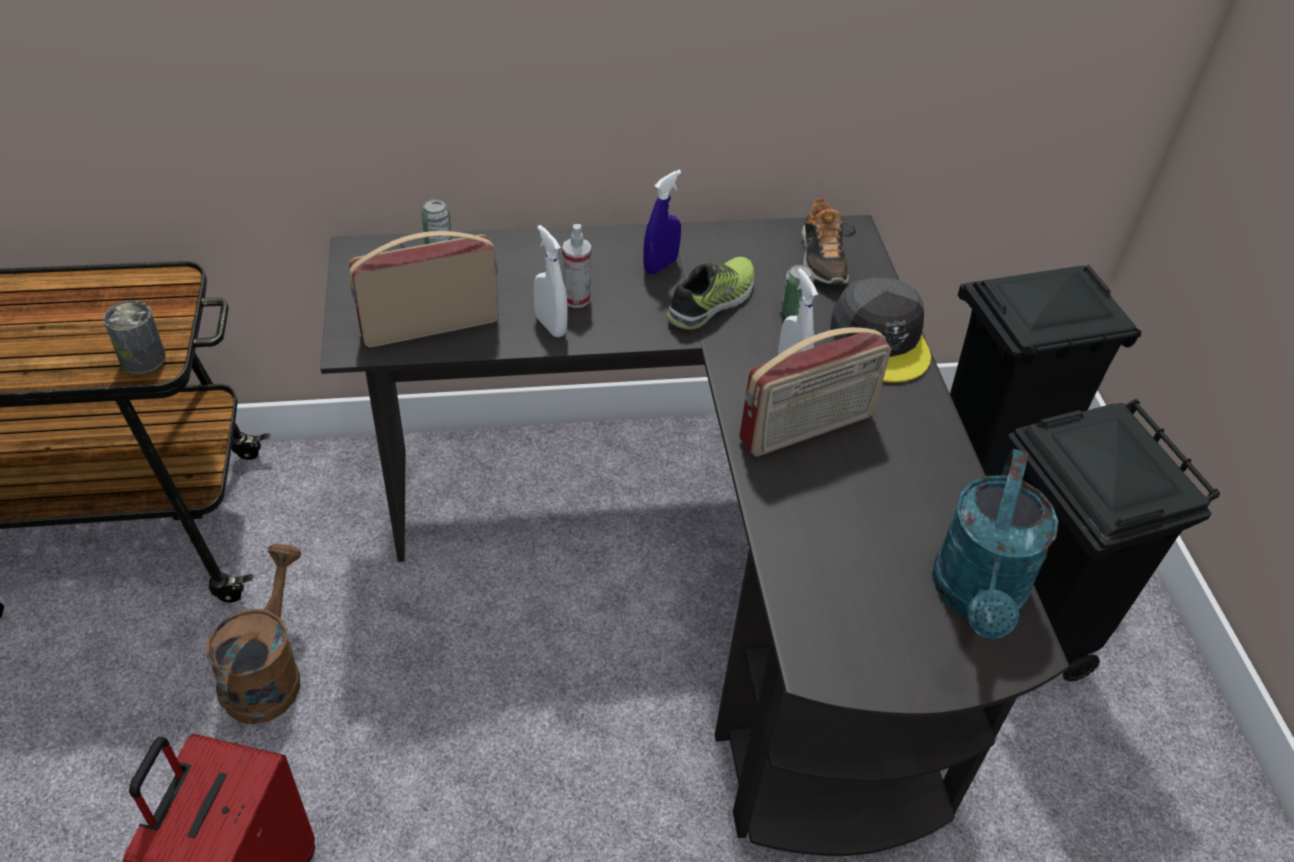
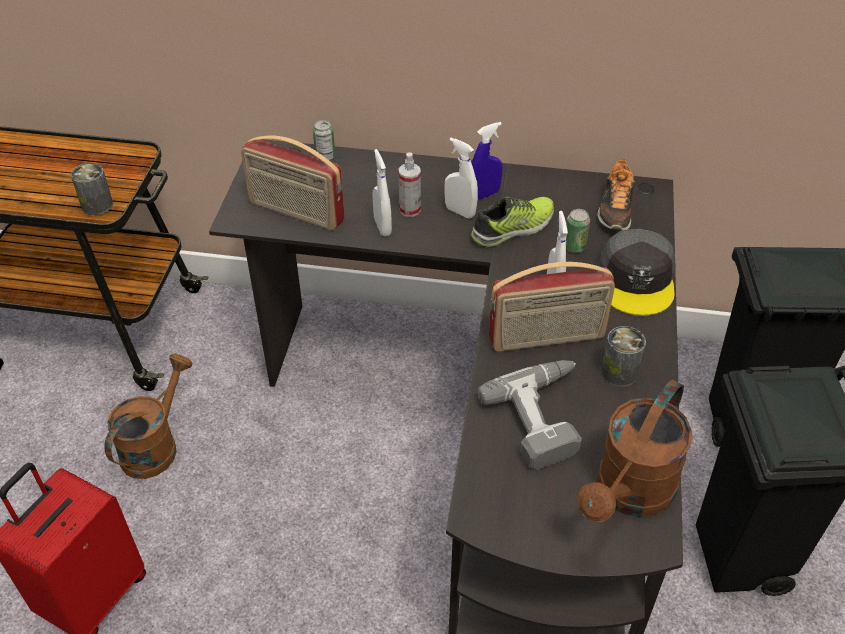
camera: 20 degrees right, 0 degrees up
(429, 325) = (295, 212): radio -> radio turned 150 degrees counterclockwise
(639, 291) = (460, 212): none -> white spray bottle
(846, 526) = (546, 417): none -> power drill
(906, 454) = (619, 372): none -> can
(978, 598) = (629, 494): turquoise watering can -> brown watering can

